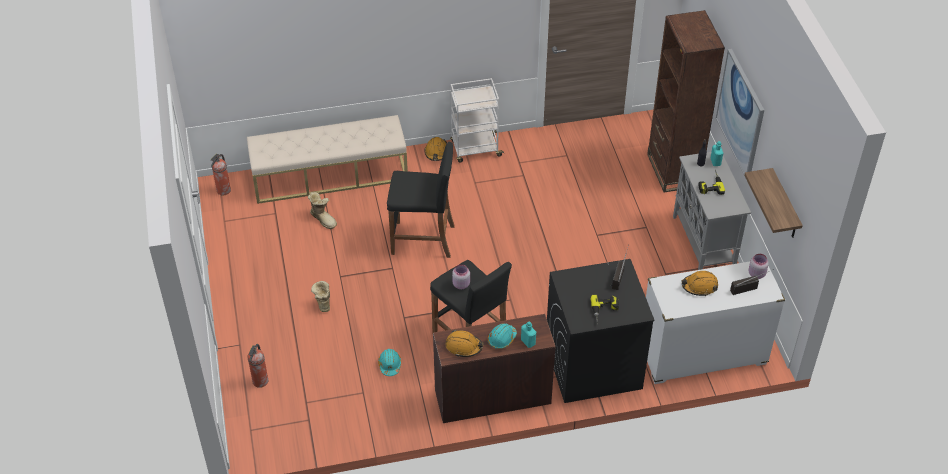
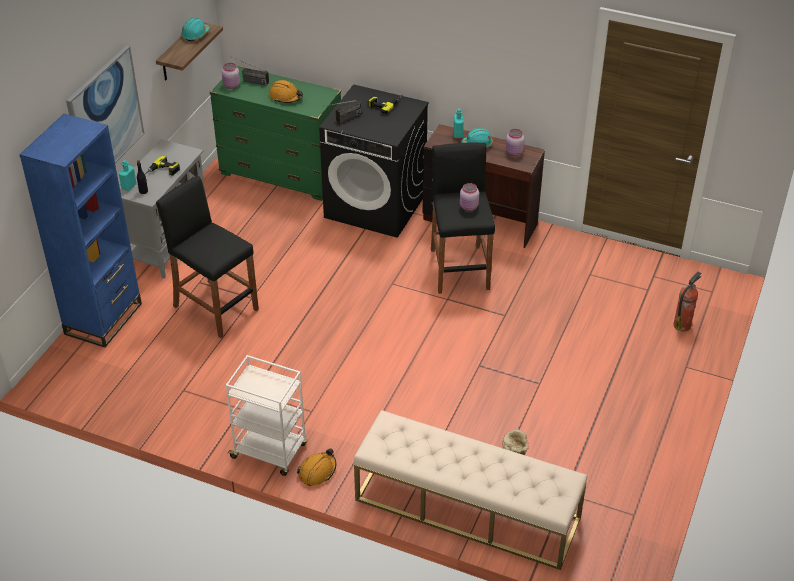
camera: 145 degrees left, 5 degrees down
(223, 191) = (614, 559): fire extinguisher -> none
(322, 301) = (575, 367): boot -> none
(390, 365) = (549, 283): turquoise hard hat -> turquoise hard hat (195, 35)
(423, 240) = (423, 377): black stool -> black stool (215, 308)
(464, 346) = (514, 153): orange hard hat -> pink jar
(673, 170) = (103, 319): brown bookcase -> blue bookcase
(702, 355) = (282, 174): white dresser -> green dresser

